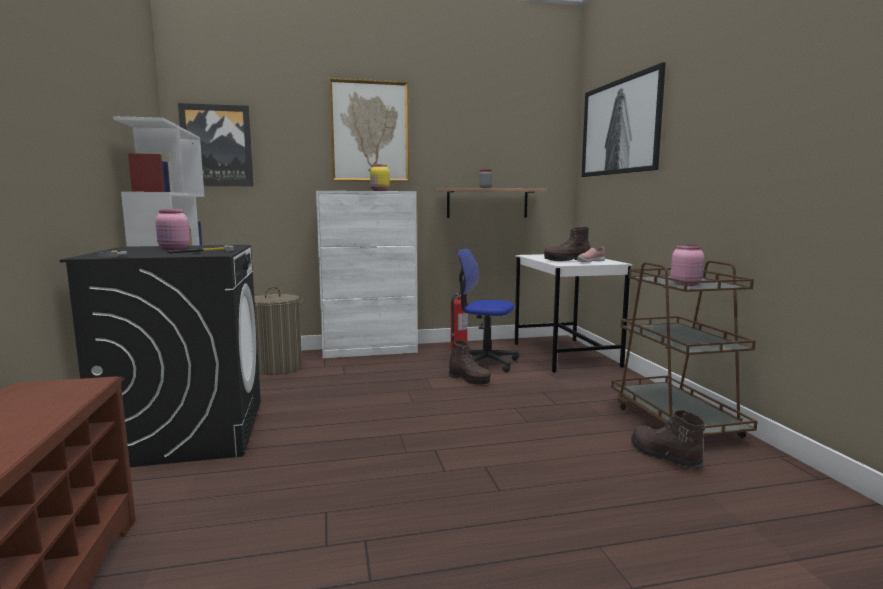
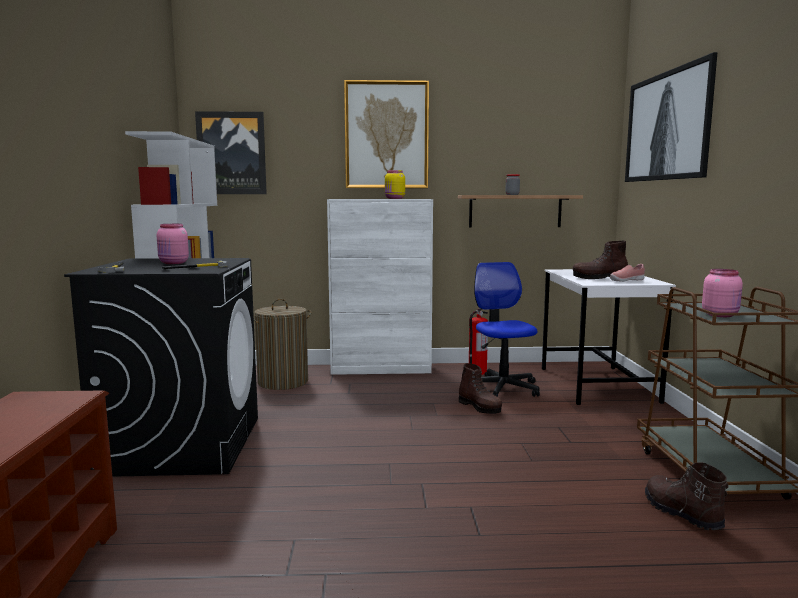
camera: 10 degrees right, 0 degrees up
(484, 362) = (502, 388): office chair -> office chair turned 45 degrees clockwise

